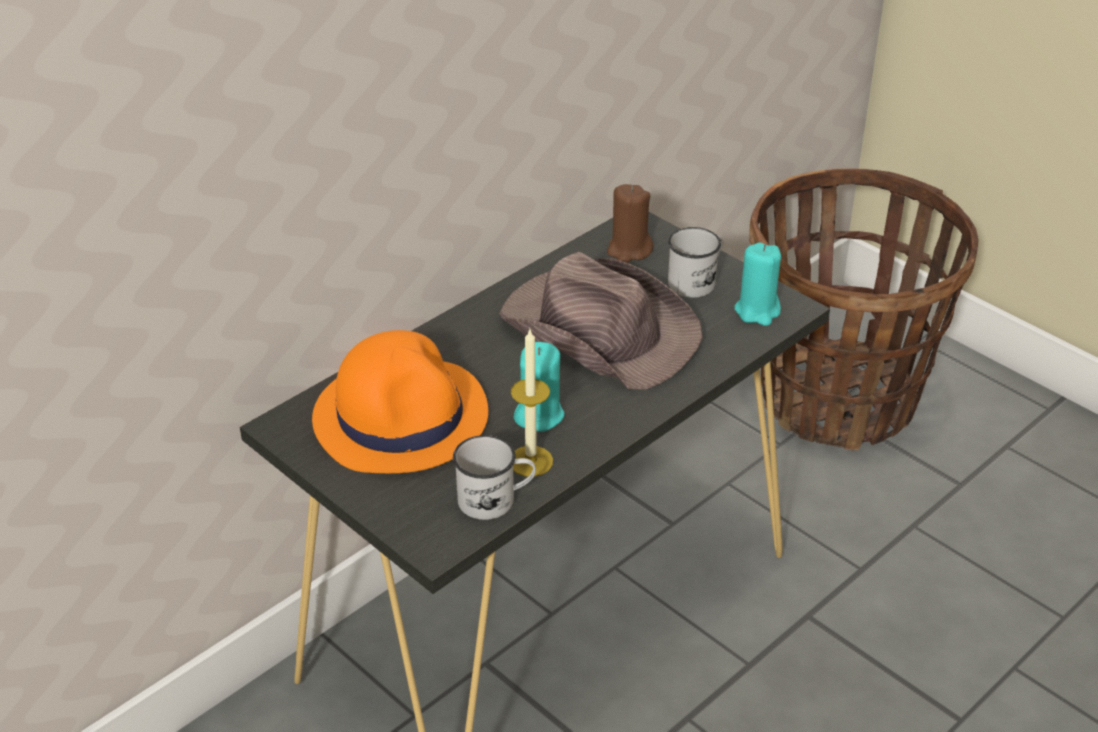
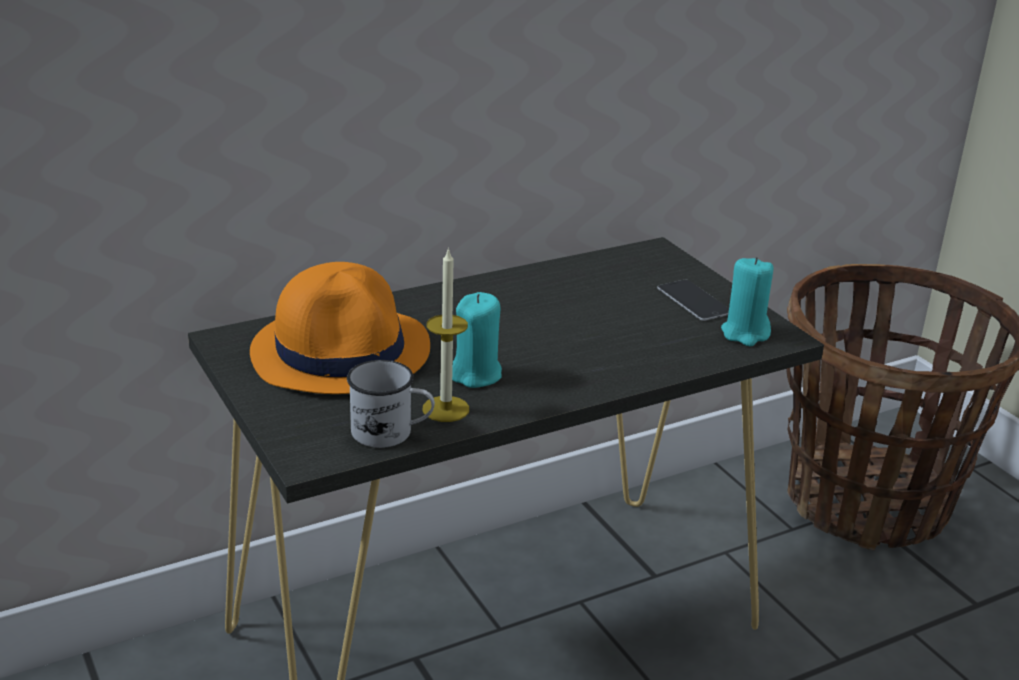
camera: 15 degrees right, 10 degrees down
(598, 329) = (574, 320): brown hat -> none
(629, 250) = (637, 268): brown candle -> none
(697, 281) = (694, 300): white mug -> phone

